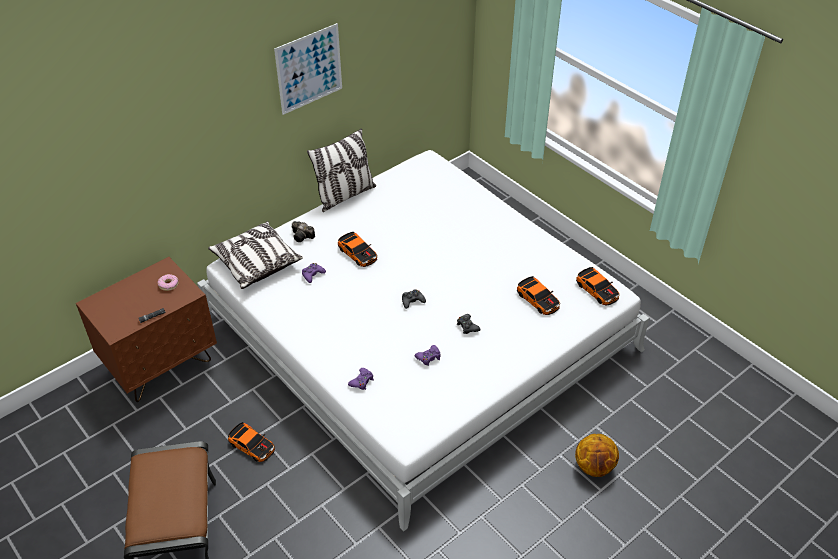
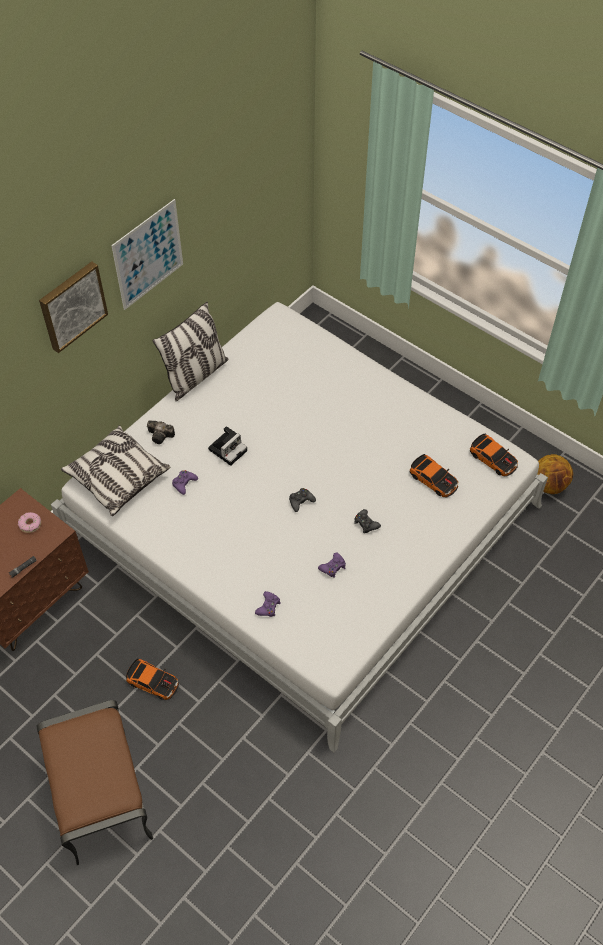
camera: 10 degrees left, 10 degrees up
(232, 94) = (72, 305): none -> picture
(358, 253) = (228, 449): toy car -> camera
(594, 467) = (513, 648): basketball -> basketball (549, 485)

